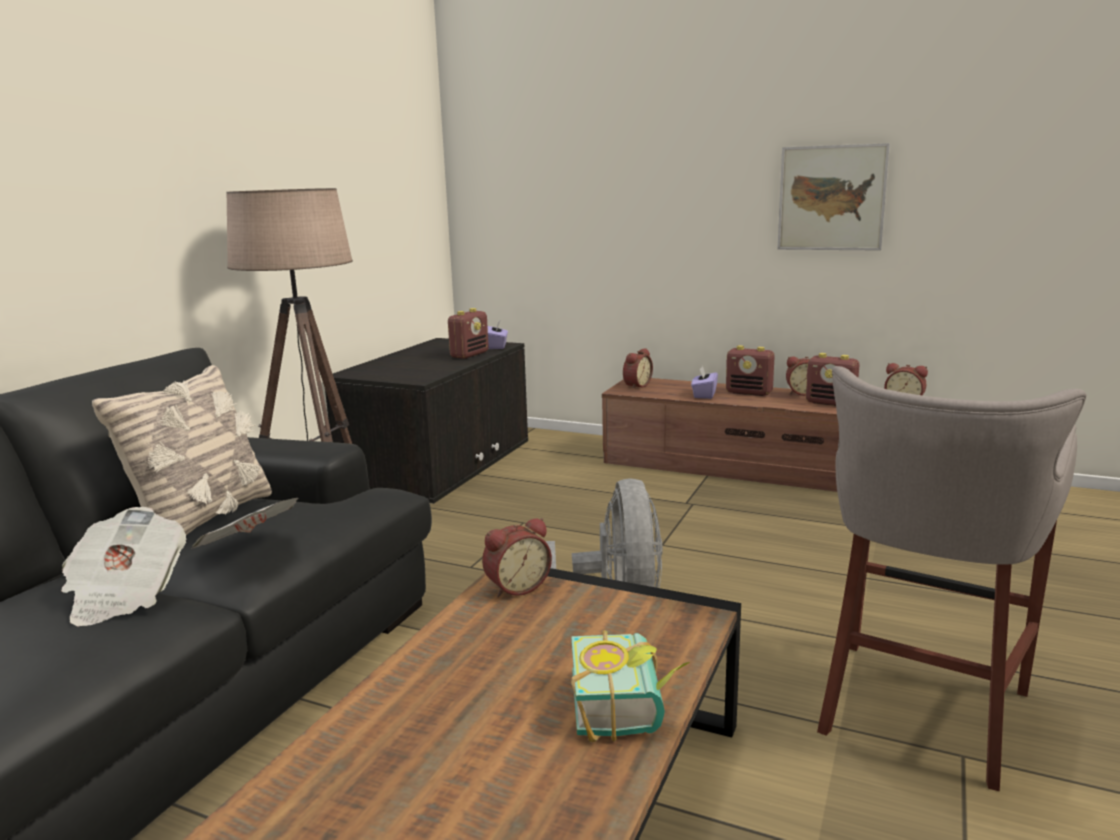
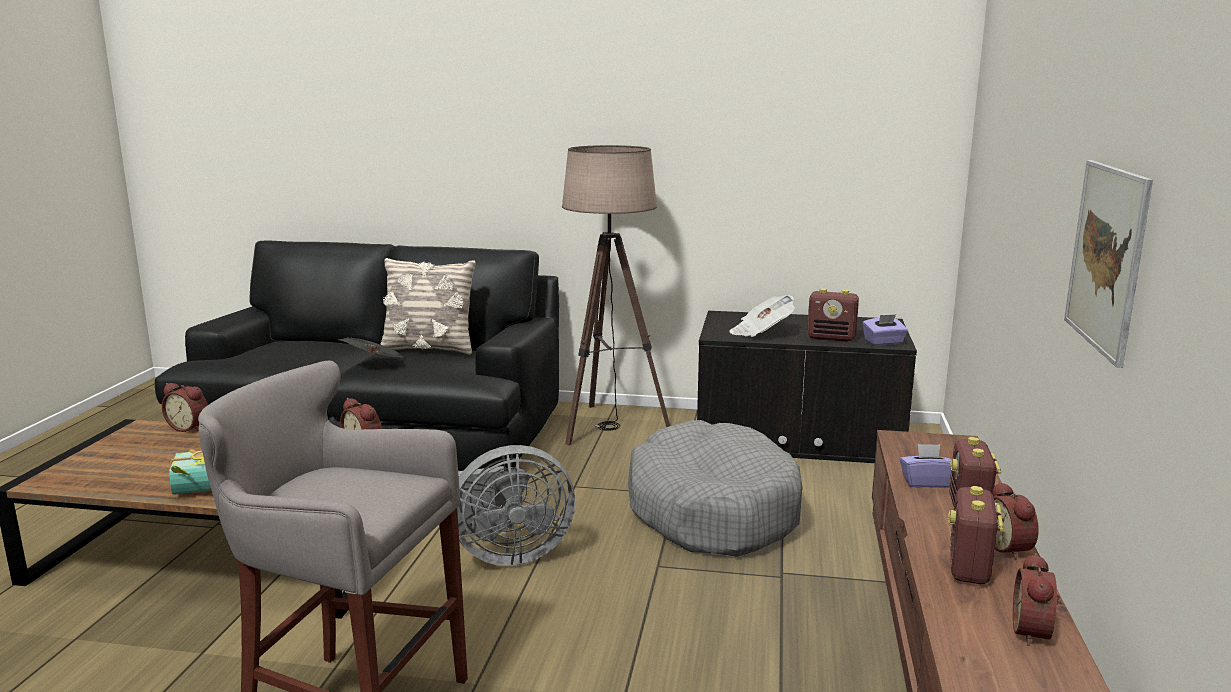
camera: 75 degrees right, 0 degrees up
(125, 594) = (323, 355): newspaper -> newspaper (761, 333)
(567, 512) = (712, 510): none -> grey dog bed
(636, 386) = (930, 443): alarm clock -> alarm clock (190, 427)

